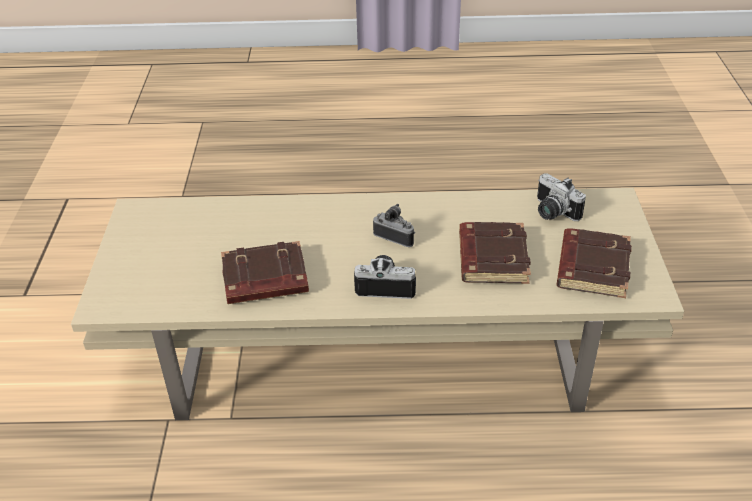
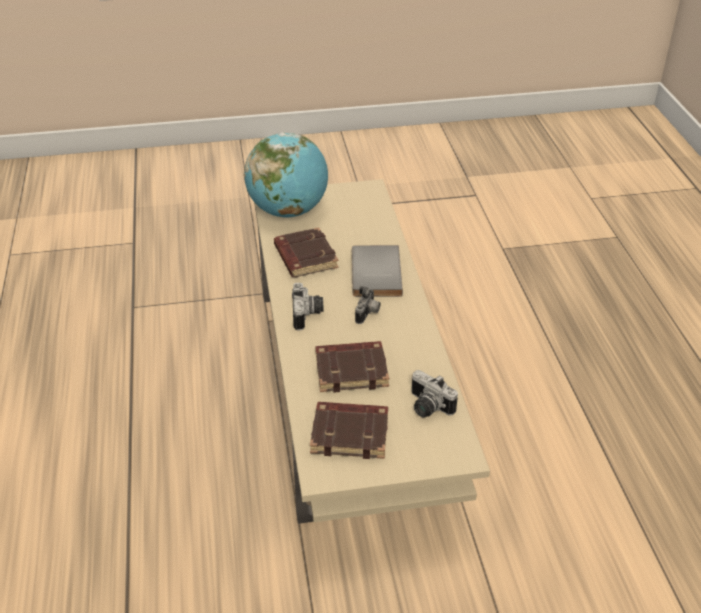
camera: 80 degrees right, 0 degrees up
(147, 288) = (288, 211): none -> globe
(320, 225) = (373, 273): none -> grey book
(552, 212) = (427, 407): camera -> camera turned 90 degrees counterclockwise

